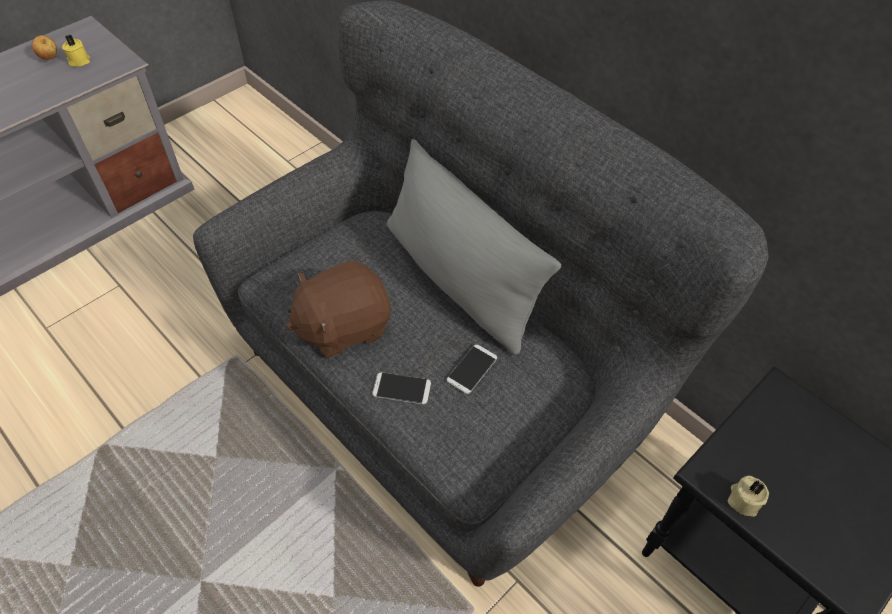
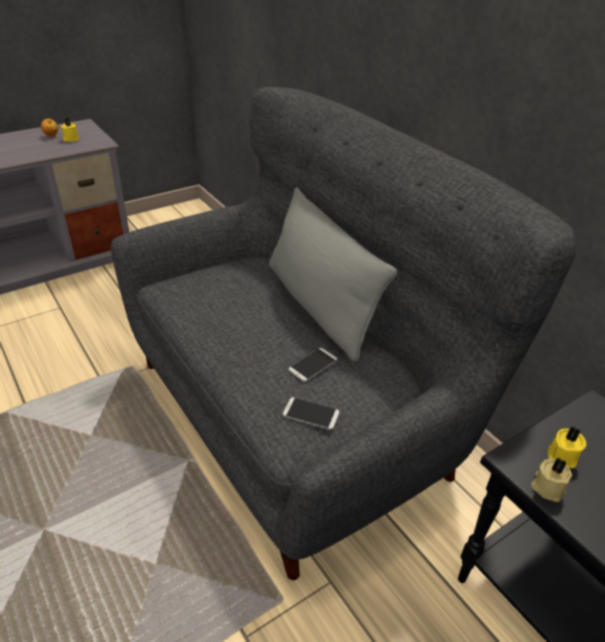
camera: 10 degrees right, 15 degrees down
(343, 326) = (212, 322): brown plush toy -> none
(401, 389) = (248, 370): phone -> phone (311, 414)
(752, 461) = (560, 457): none -> yellow candle

